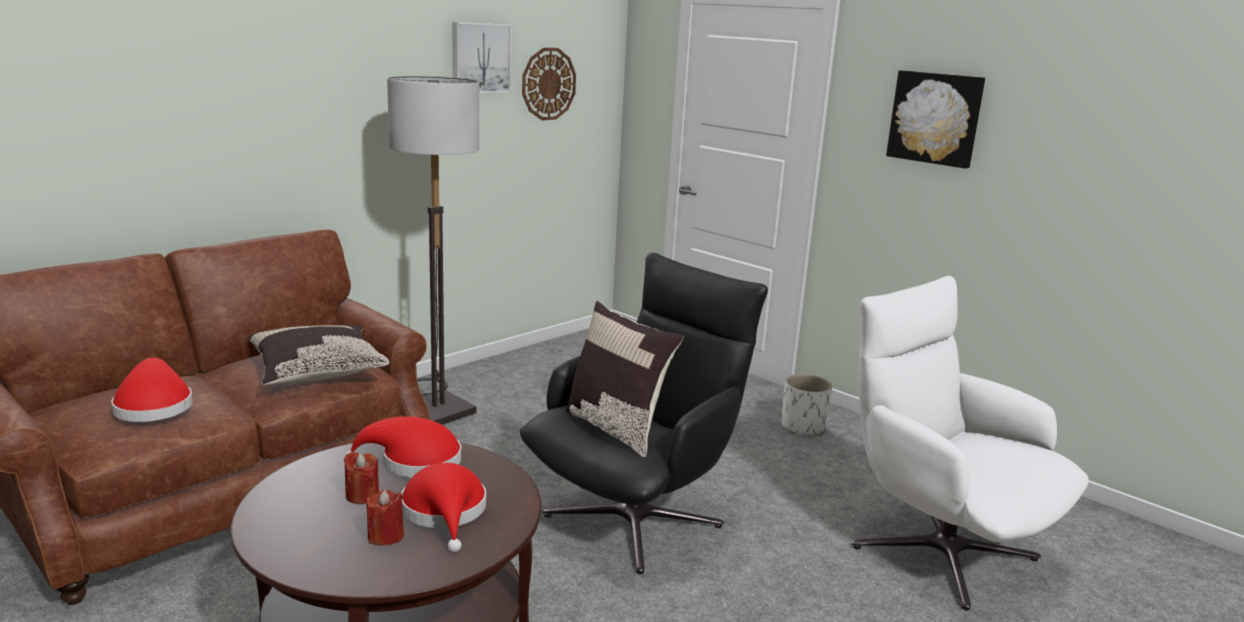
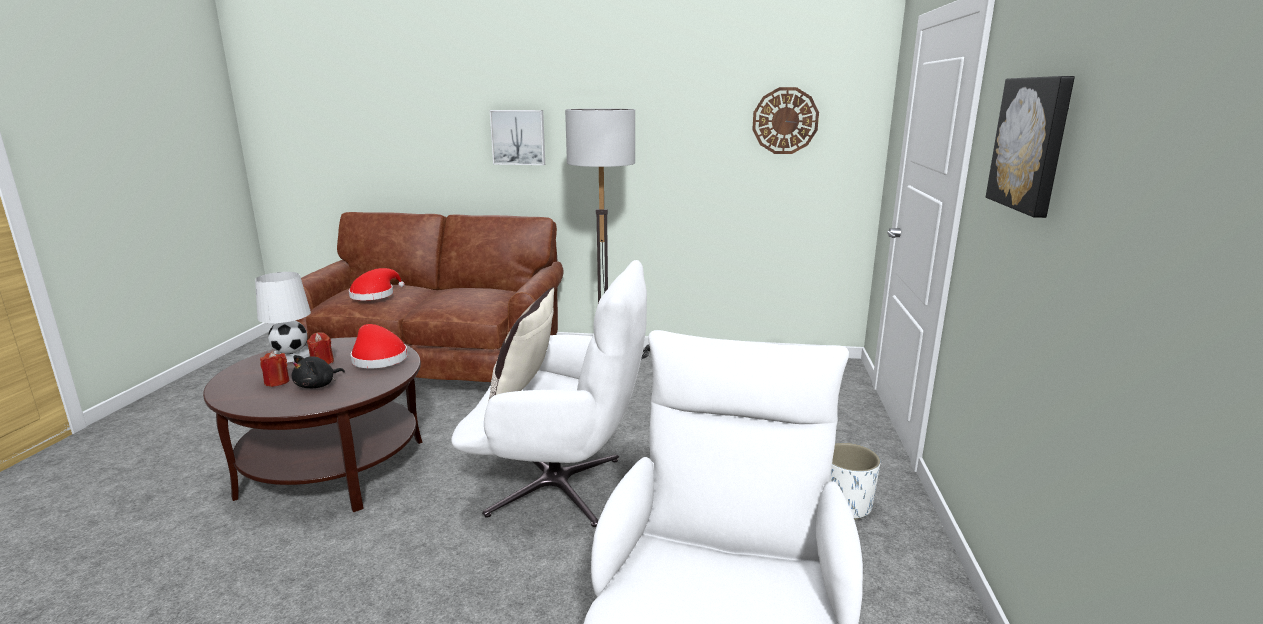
camera: 55 degrees right, 0 degrees up
(289, 510) = (291, 354): none -> white table lamp
(318, 371) = (468, 303): pillow -> none
(445, 513) = (317, 385): red hat -> black plush toy
(479, 58) = (707, 97): picture -> picture (518, 137)
(634, 520) = (557, 486): black armchair -> white armchair

